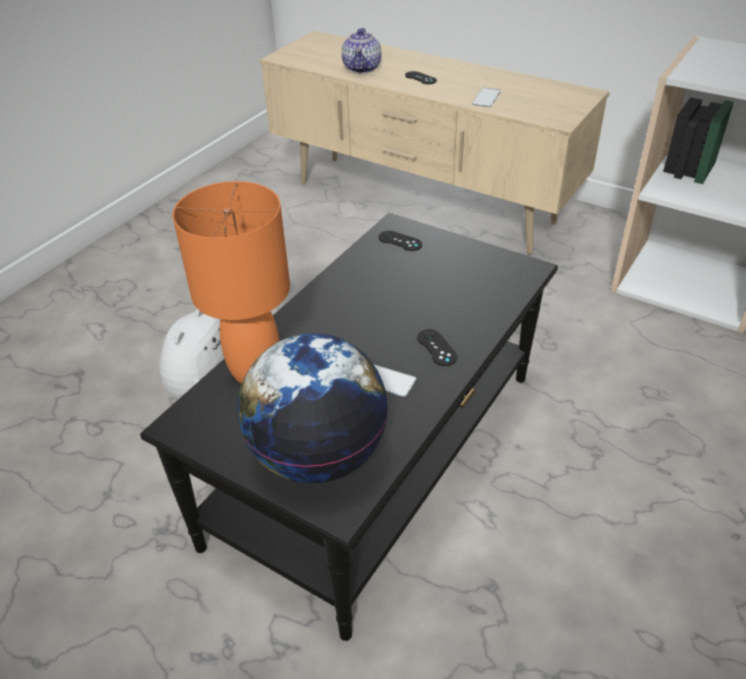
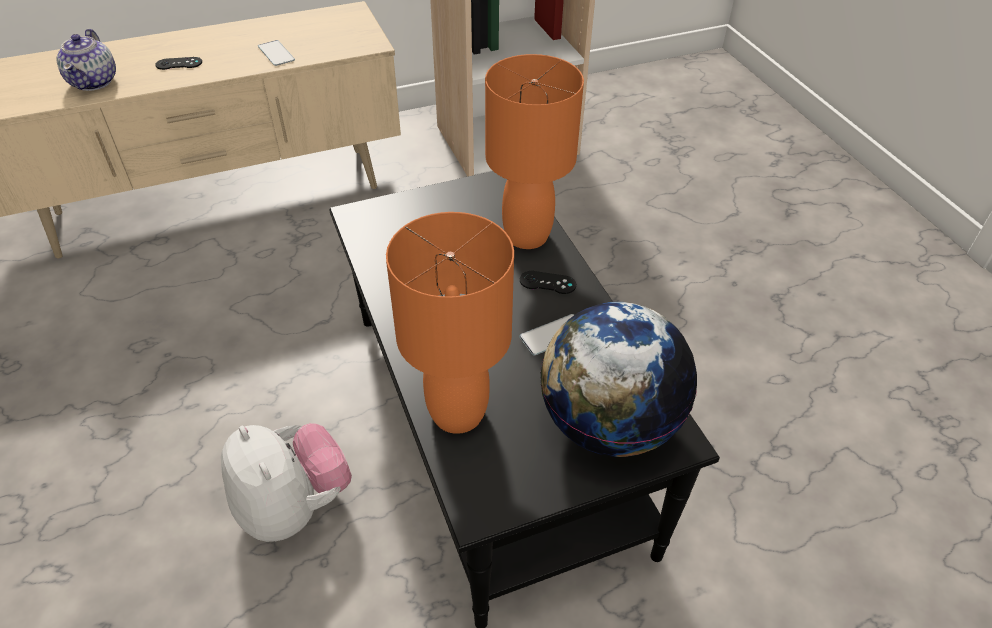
camera: 55 degrees left, 5 degrees up
(362, 68) = (94, 81): teapot -> teapot turned 45 degrees clockwise
(400, 241) = (383, 224): black game controller -> none
(477, 311) = (528, 236): none -> orange table lamp

